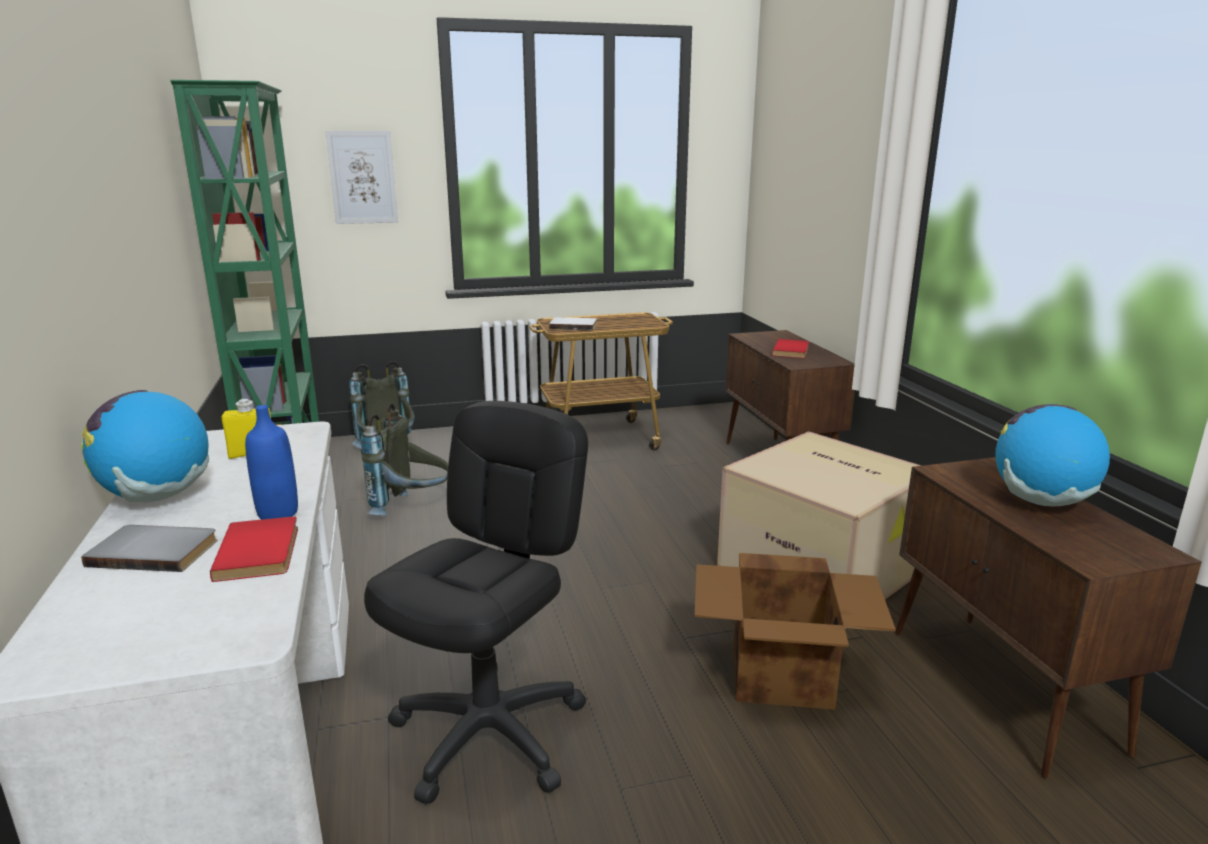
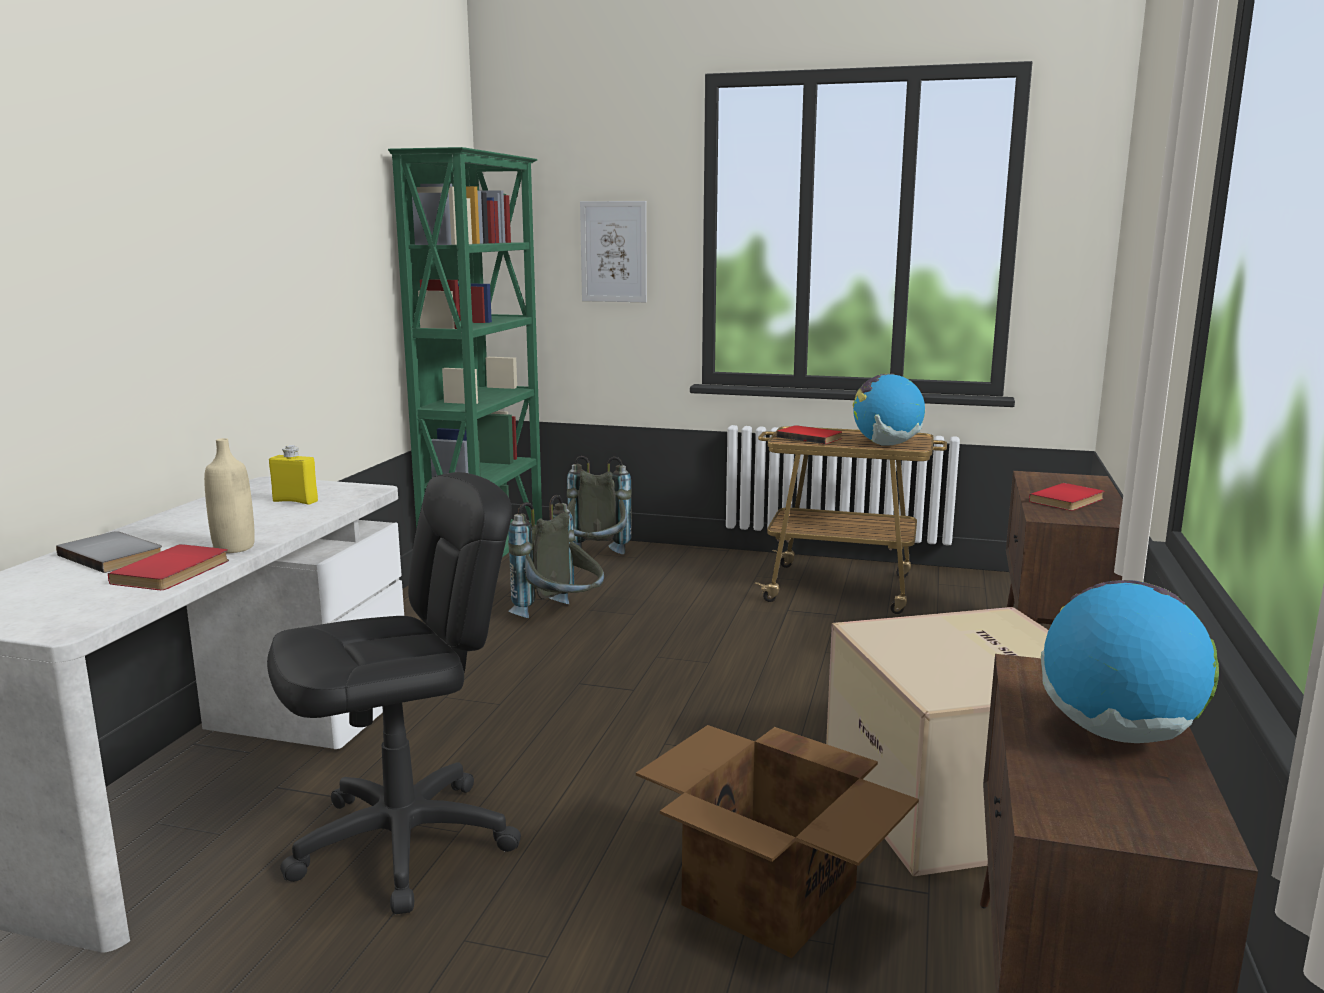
camera: 30 degrees right, 5 degrees down
(158, 497) = (180, 519): globe -> globe (886, 445)
(278, 513) = (234, 547): blue bottle -> beige bottle
(573, 325) = (810, 437): white book -> red book

